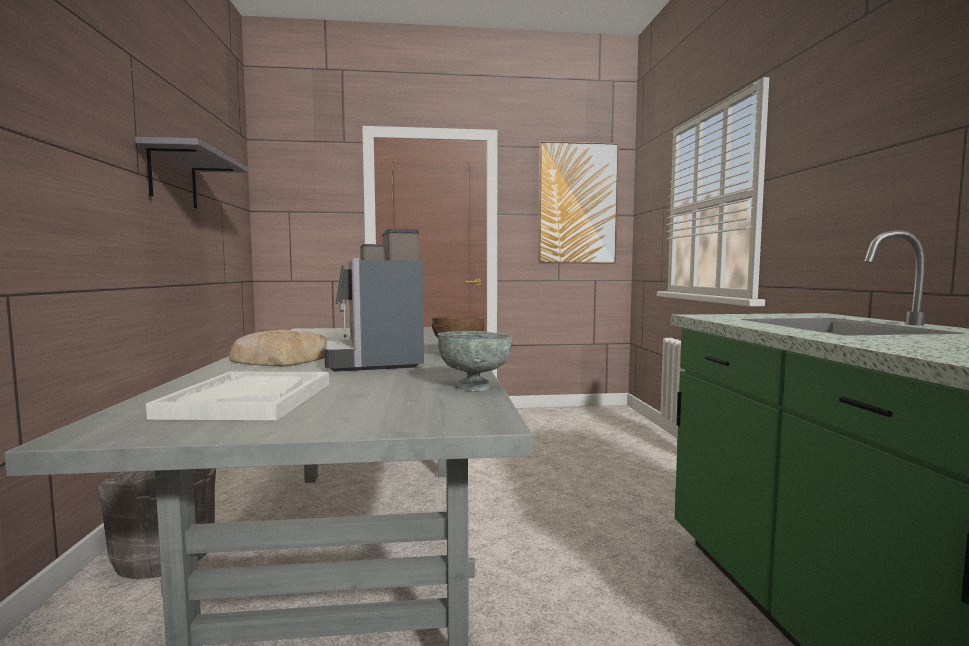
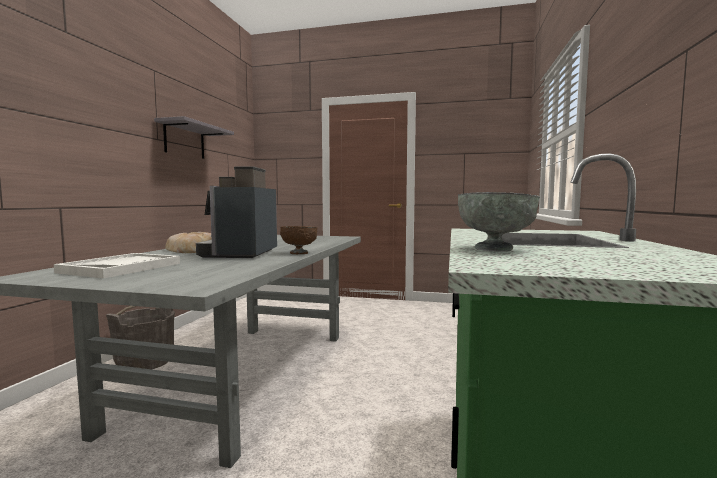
camera: 20 degrees right, 0 degrees up
(474, 386) = (252, 270): grey bowl -> grey bowl (494, 249)
(577, 204) = (479, 144): picture -> none

